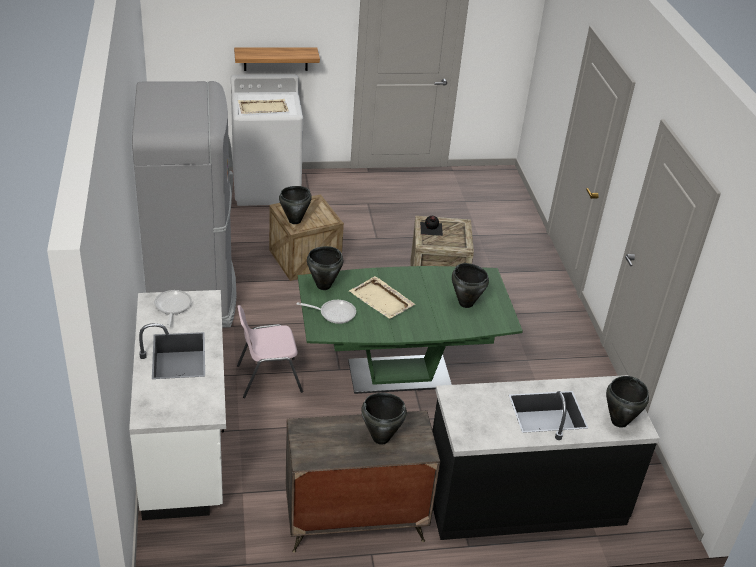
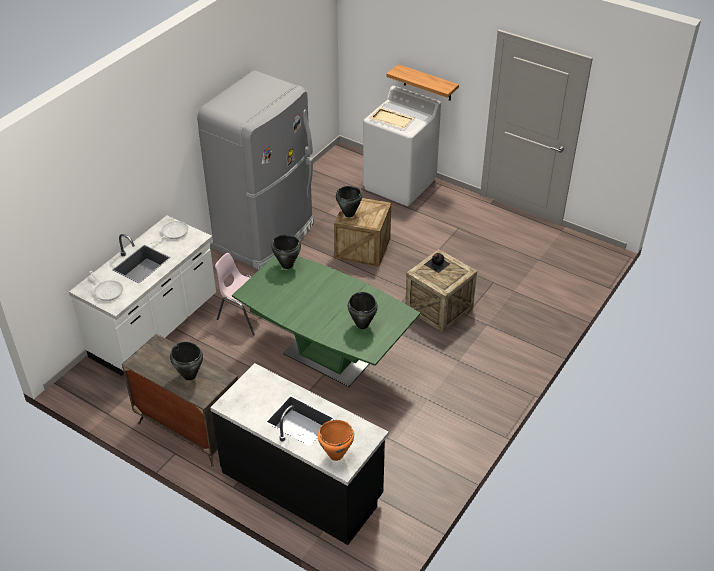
camera: 45 degrees right, 5 degrees up
(334, 313) = (269, 286): frying pan -> frying pan (107, 290)
(382, 300) = (310, 293): beige tray -> none
(619, 421) = (335, 455): black cooking pot -> orange cooking pot

